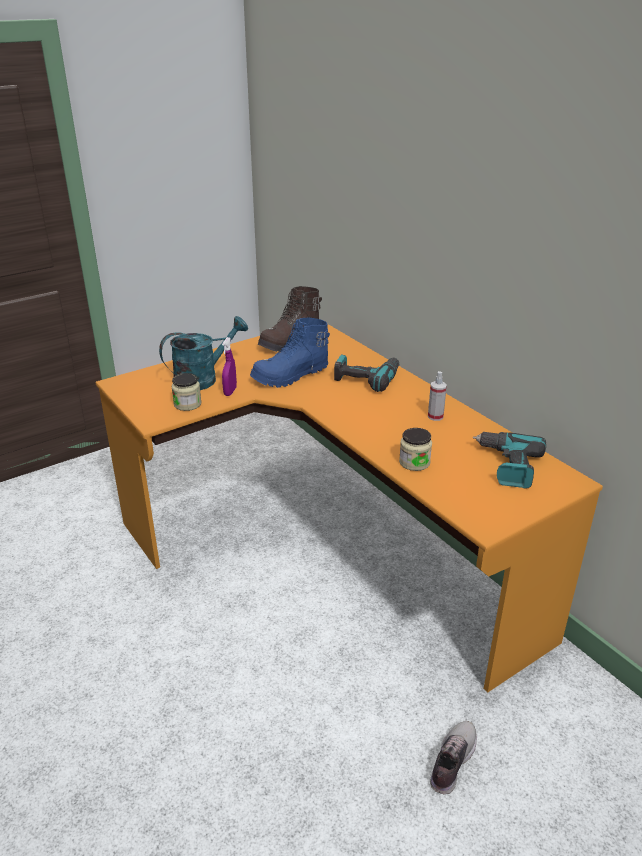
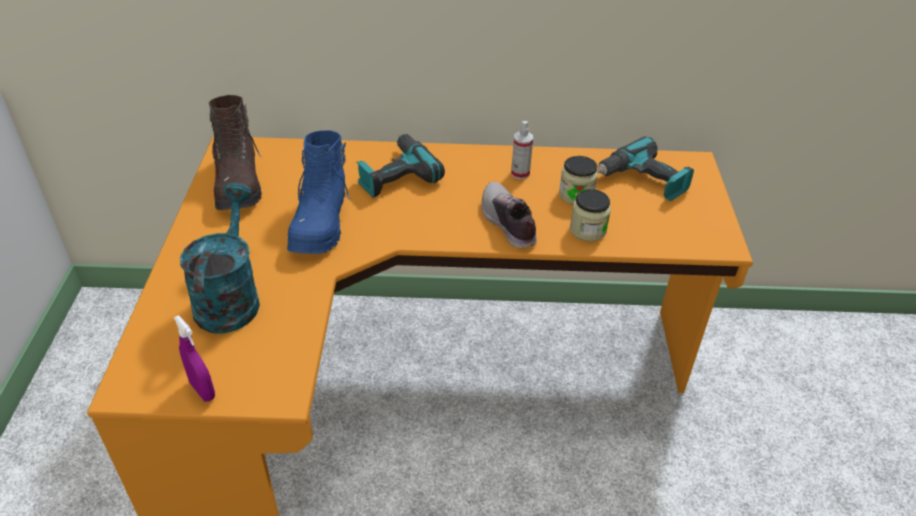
camera: 55 degrees left, 10 degrees up
(187, 404) = (279, 341): jar -> jar (576, 195)
(230, 392) = (295, 289): purple spray bottle -> purple spray bottle (202, 390)
(451, 762) = (739, 466): shoe -> shoe (507, 223)

